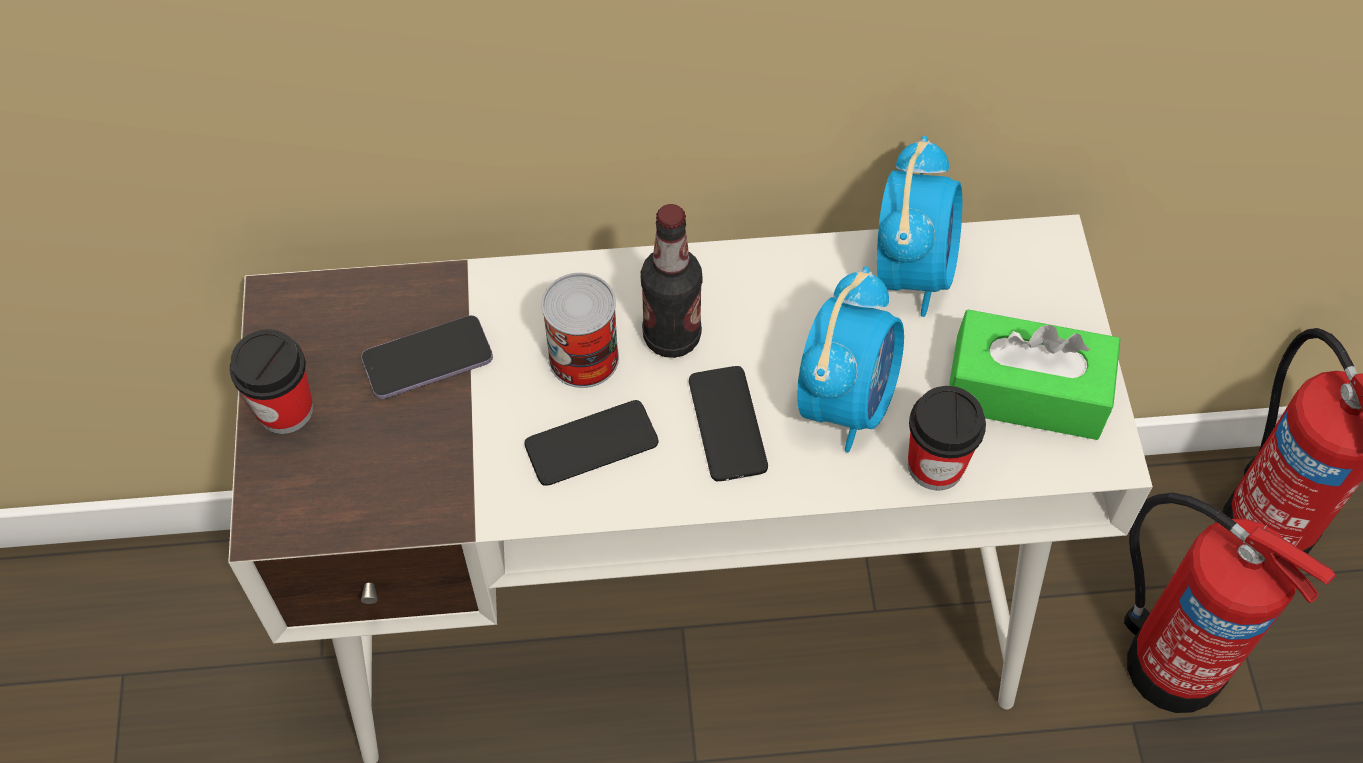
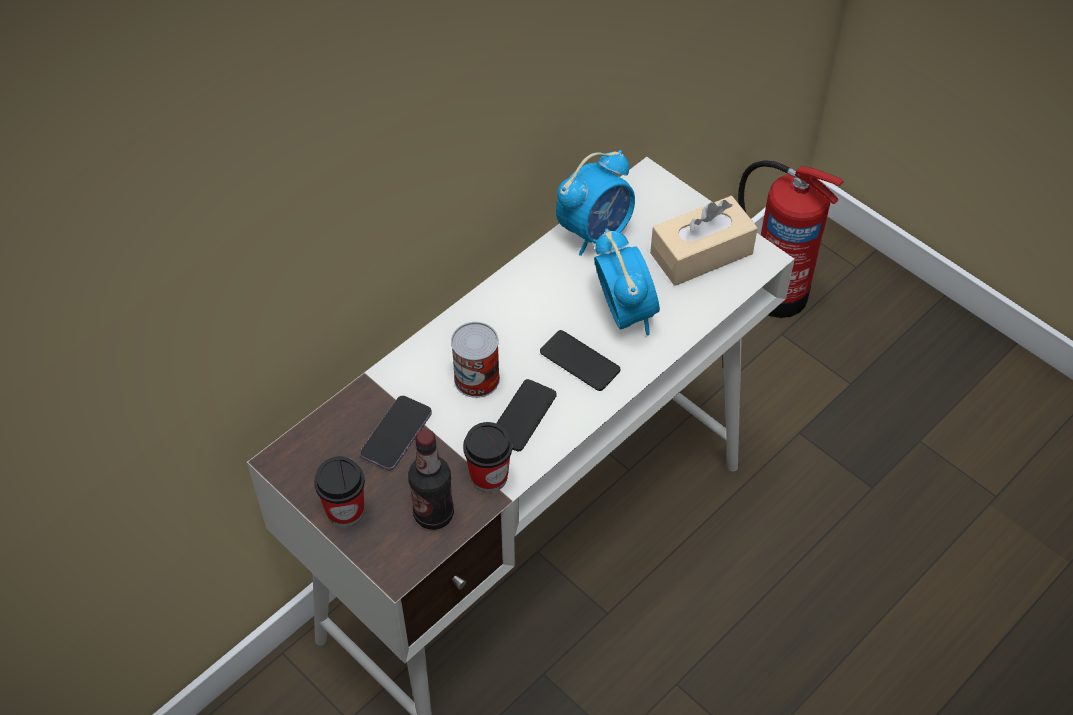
camera: 40 degrees left, 5 degrees down
(672, 336) = (510, 339): bottle -> bottle (433, 514)
(912, 270) = (595, 232): alarm clock -> alarm clock turned 75 degrees clockwise
(935, 465) = (693, 314): cup -> cup (489, 476)
(1026, 392) = (701, 253): green tissue box -> beige tissue box
(1169, 660) = (789, 390): fire extinguisher -> none

